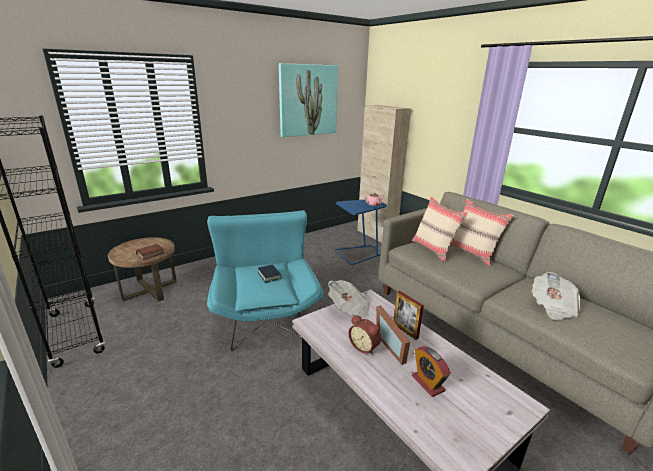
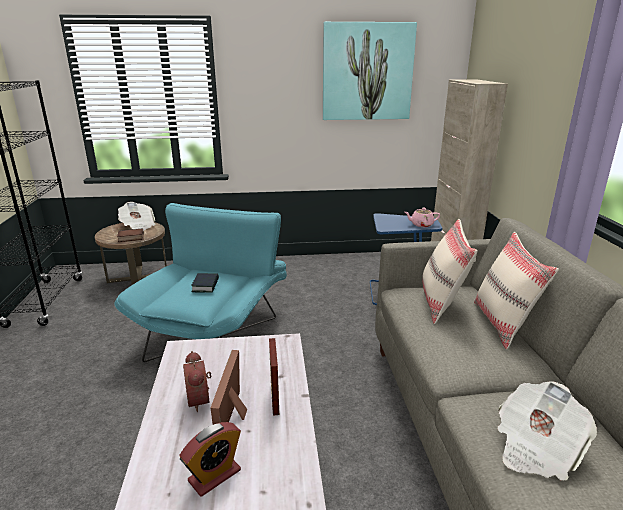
camera: 30 degrees right, 0 degrees up
(349, 309) = (242, 349): newspaper -> newspaper (138, 226)
(427, 383) = (214, 475): alarm clock -> alarm clock turned 135 degrees counterclockwise

